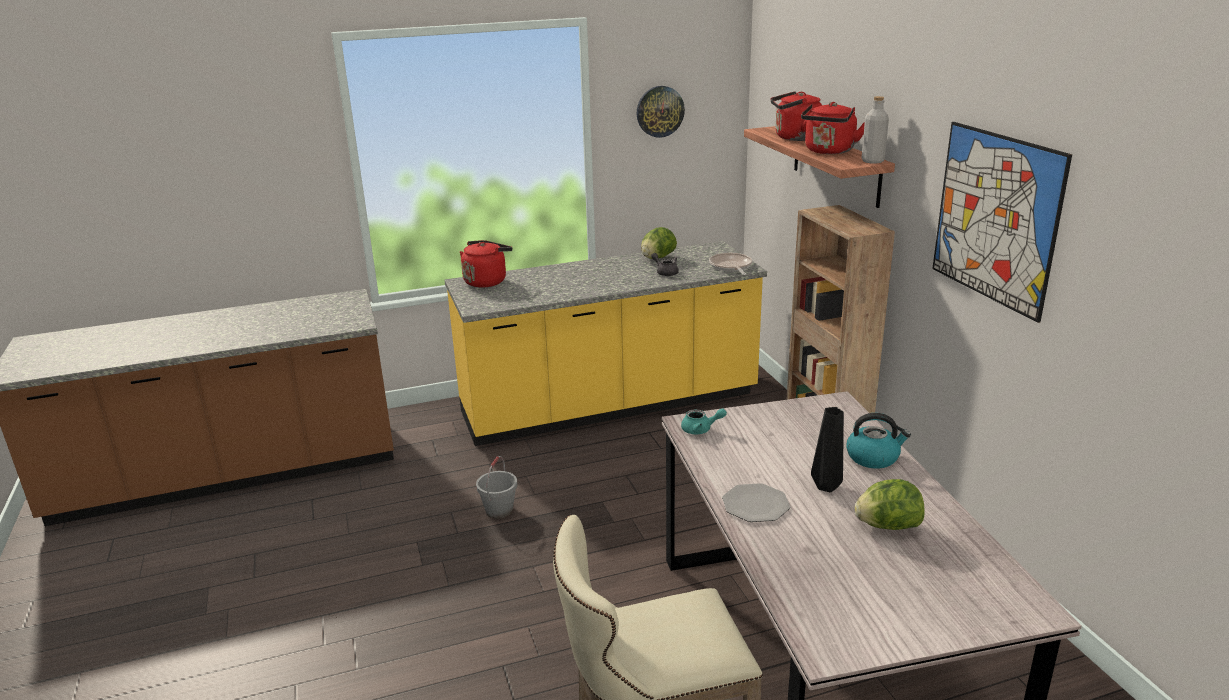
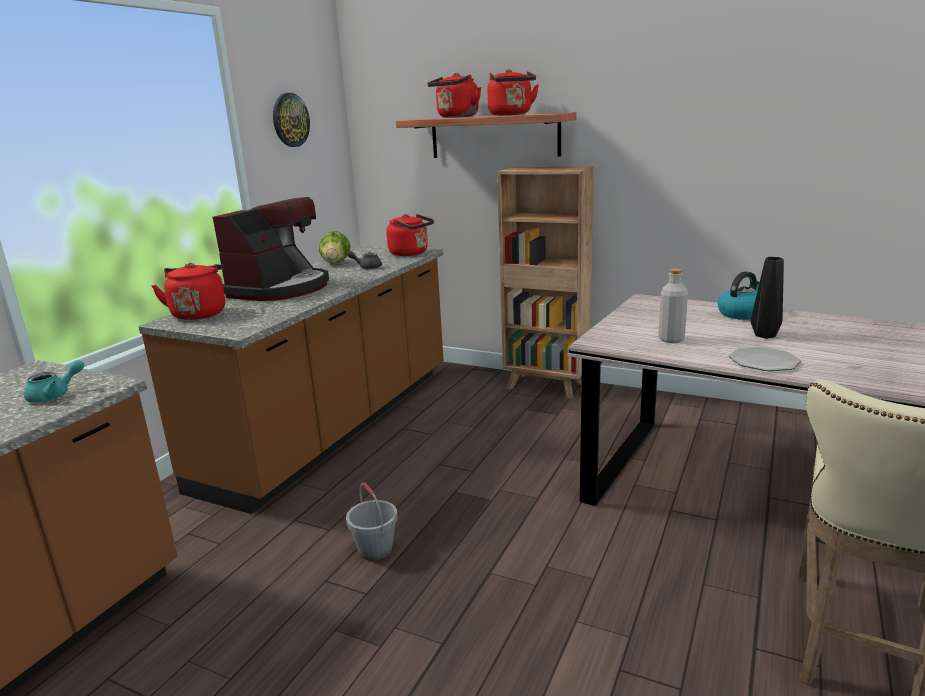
camera: 45 degrees left, 5 degrees down
(569, 275) = (280, 289): none -> coffee machine
(609, 406) = (335, 426): yellow counter -> brown counter
(701, 429) = (614, 342): turquoise teapot -> turquoise teapot (55, 395)
(731, 267) = (411, 253): frying pan -> red kettle
(872, 161) = (559, 112): grey bottle -> grey bottle (671, 339)
(887, 526) = (844, 337): lettuce -> none
(995, 218) = (708, 120): picture -> none

